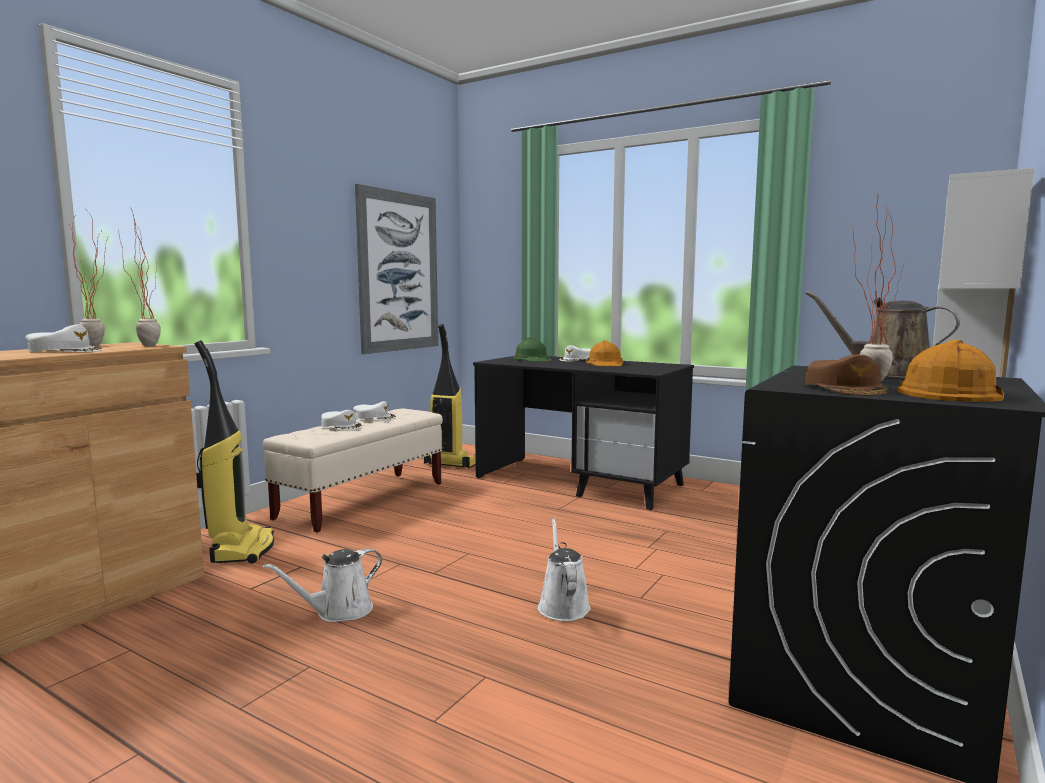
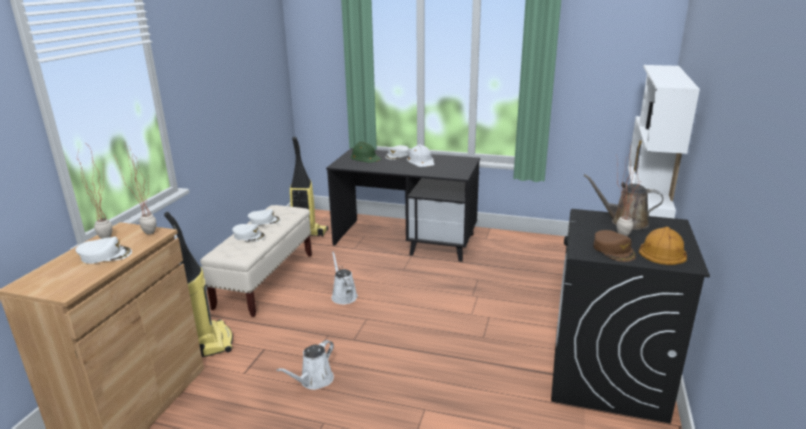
camera: 15 degrees left, 15 degrees up
(399, 272) = (253, 96): picture -> none
(562, 605) = (442, 351): white watering can -> white watering can (343, 295)
(606, 363) = (421, 161): orange hard hat -> white hard hat

